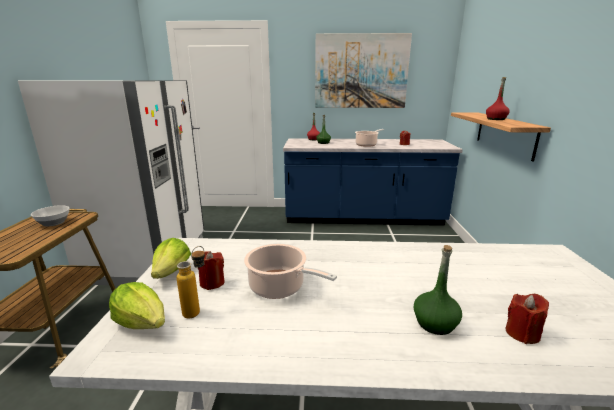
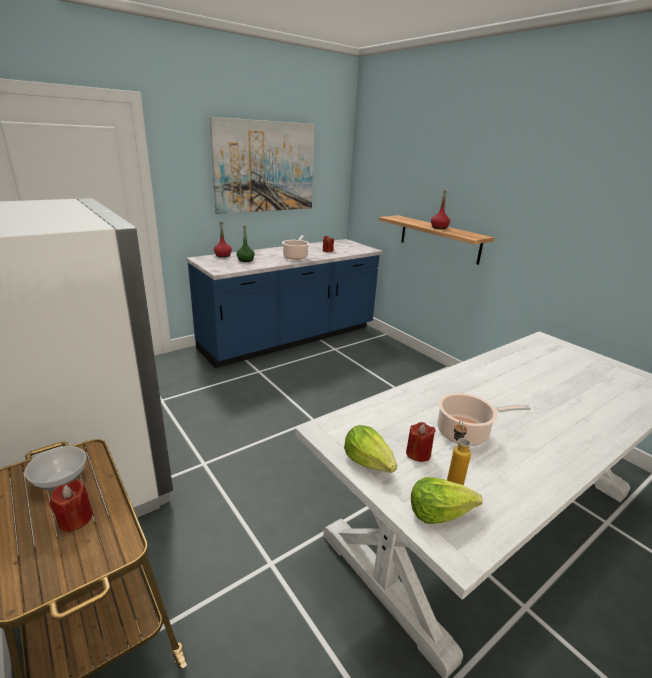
camera: 40 degrees left, 5 degrees up
(435, 323) = (571, 414): green bottle -> none
(522, 333) = (604, 401): red candle -> red candle (75, 519)

